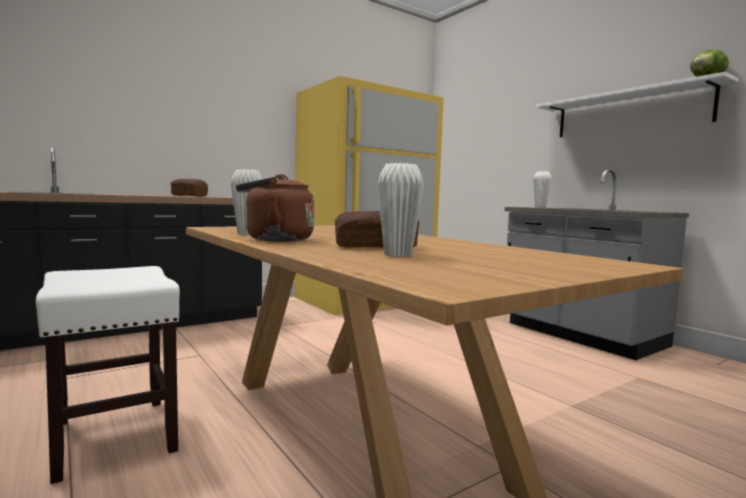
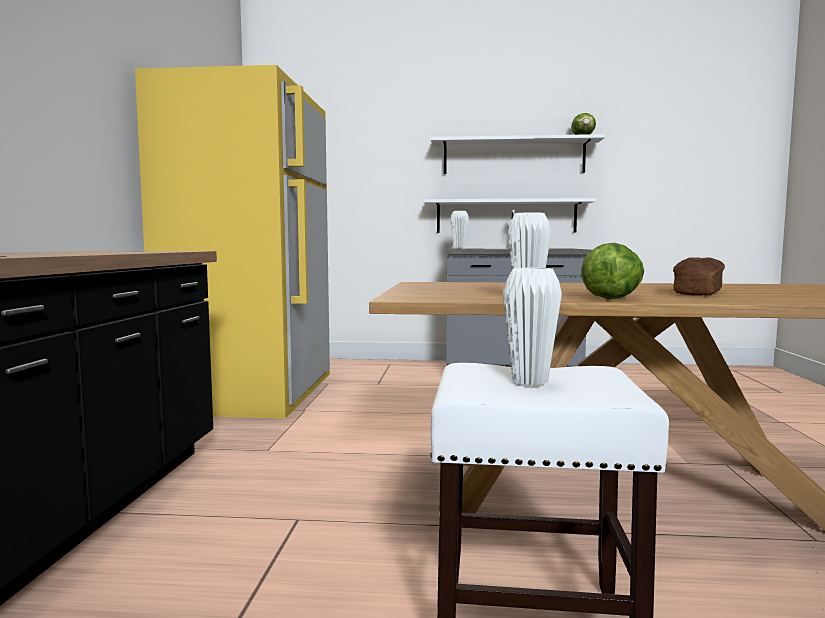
camera: 50 degrees left, 0 degrees up
(189, 196) = (84, 252): bread -> none
(274, 239) = (613, 298): brown kettle -> lettuce
(398, 255) = (766, 295): white vase -> white vase (530, 381)
(616, 176) = (506, 216): none -> white shelf

